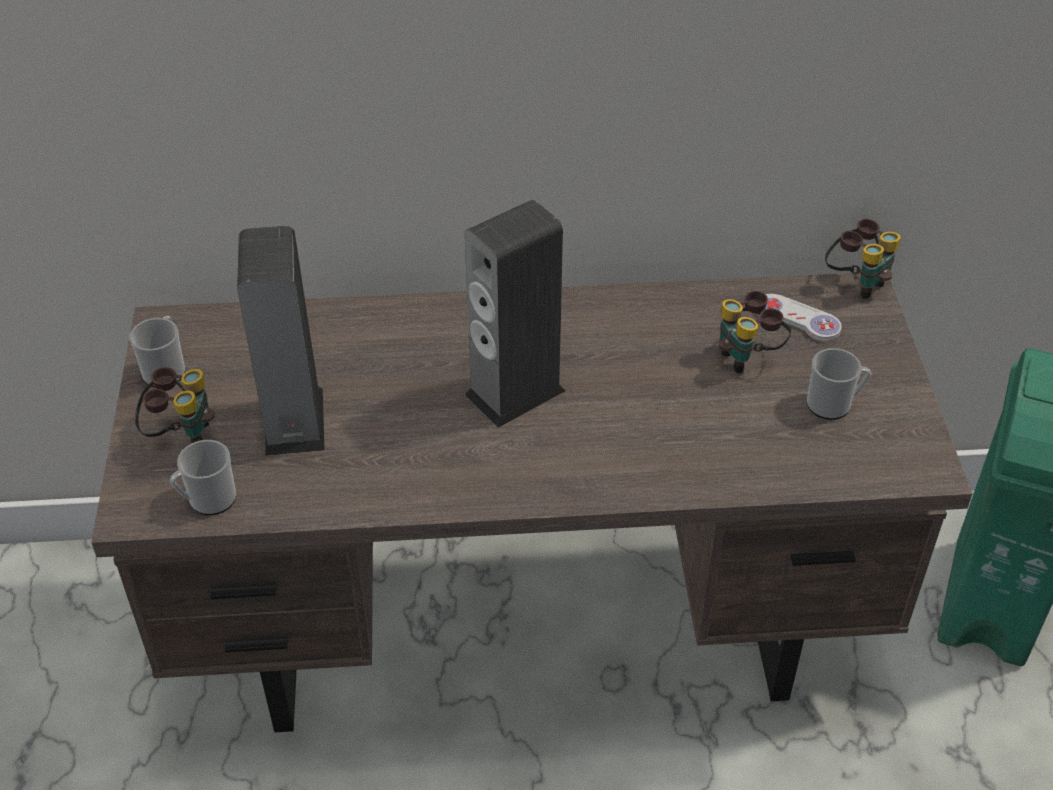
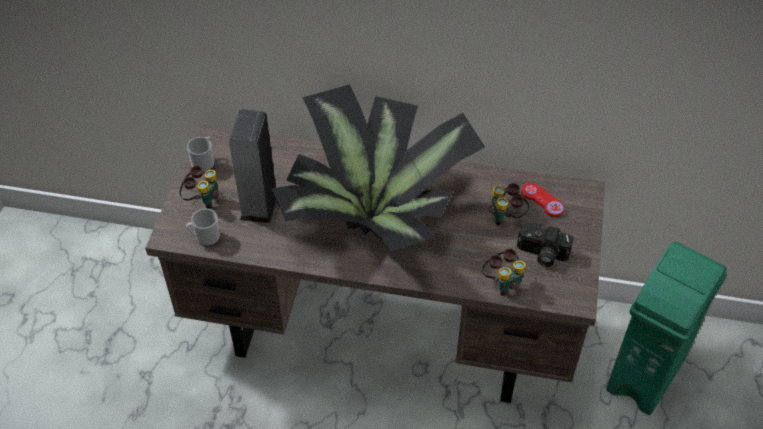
camera: 15 degrees right, 5 degrees up
(515, 392) = (375, 212): speaker -> potted plant
(797, 319) = (542, 201): white game controller -> red game controller
(833, 404) = (541, 254): mug -> camera
(857, 282) = (585, 185): binoculars -> binoculars (502, 282)

